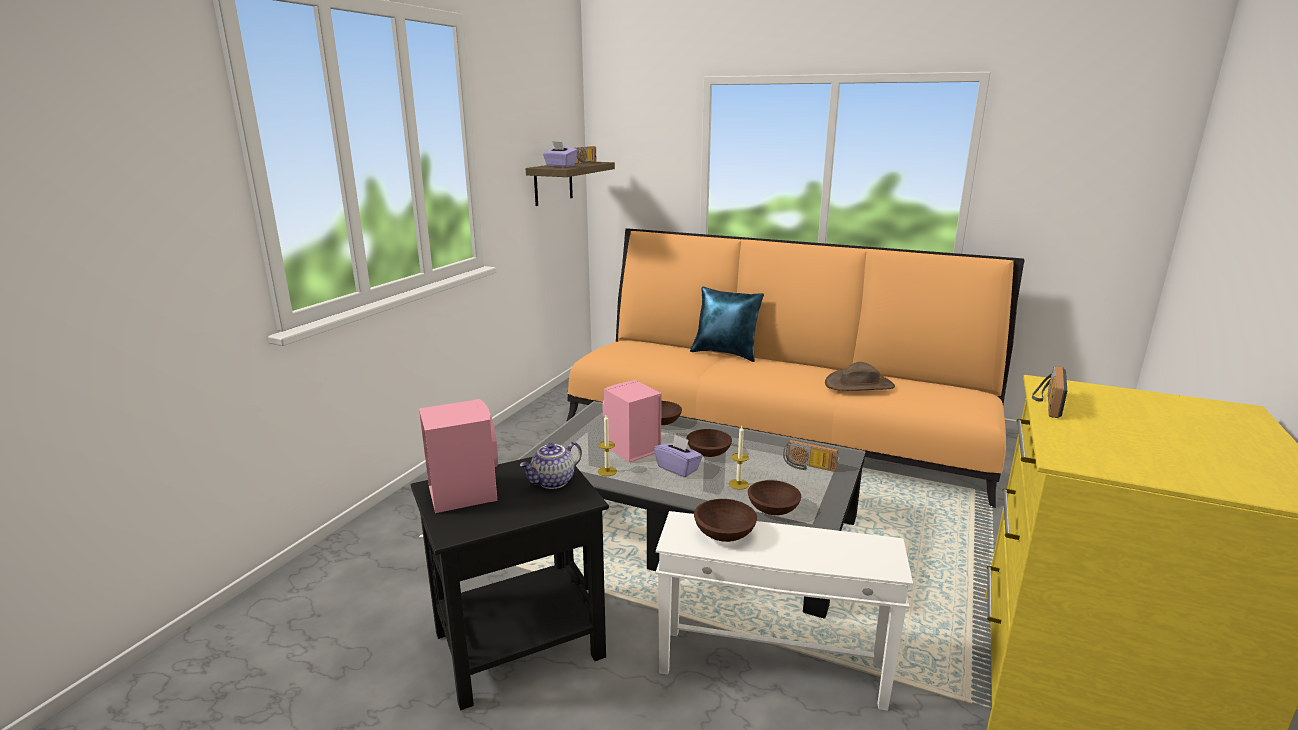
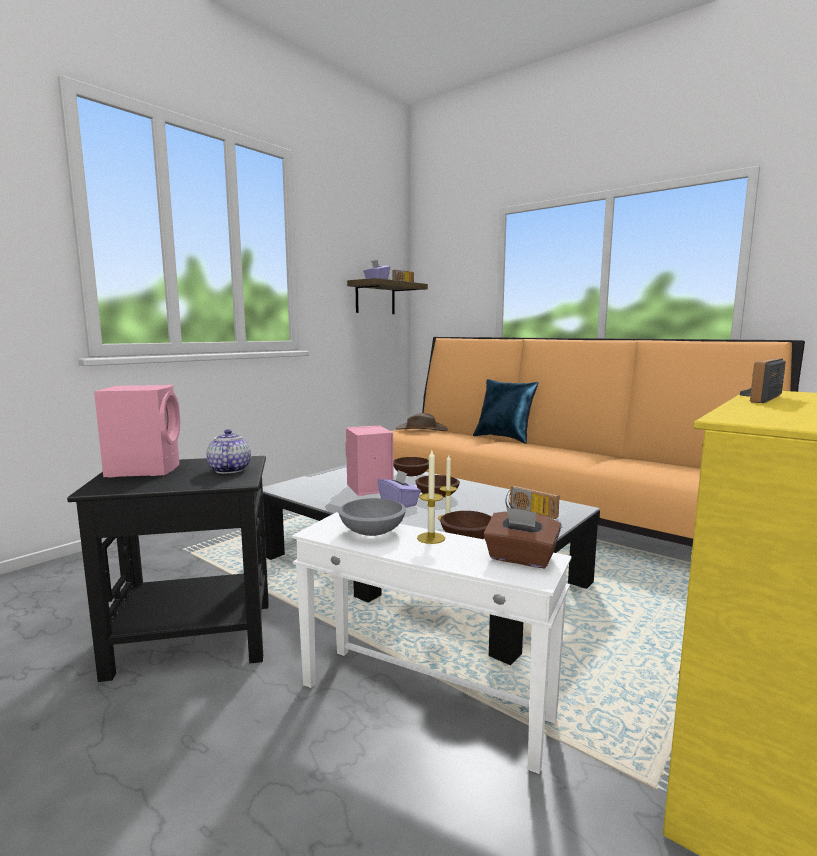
camera: 15 degrees right, 10 degrees down
(553, 482) = (228, 470): teapot -> teapot turned 105 degrees clockwise
(607, 471) = (333, 499): candle -> candle (431, 538)
(724, 533) = (372, 531): brown bowl -> grey bowl
(859, 385) = (618, 460): brown hat -> brown hat (421, 429)
(867, 548) = (520, 558): none -> brown tissue box

